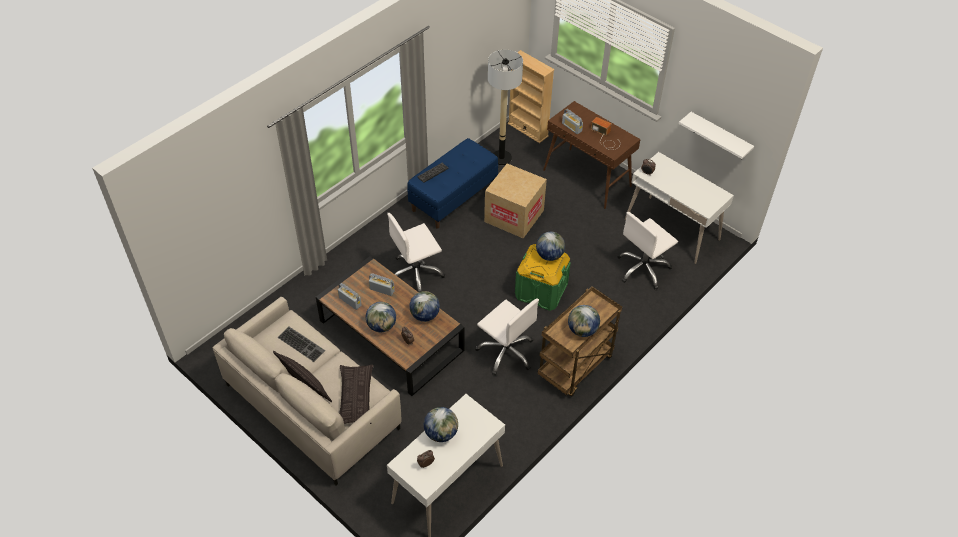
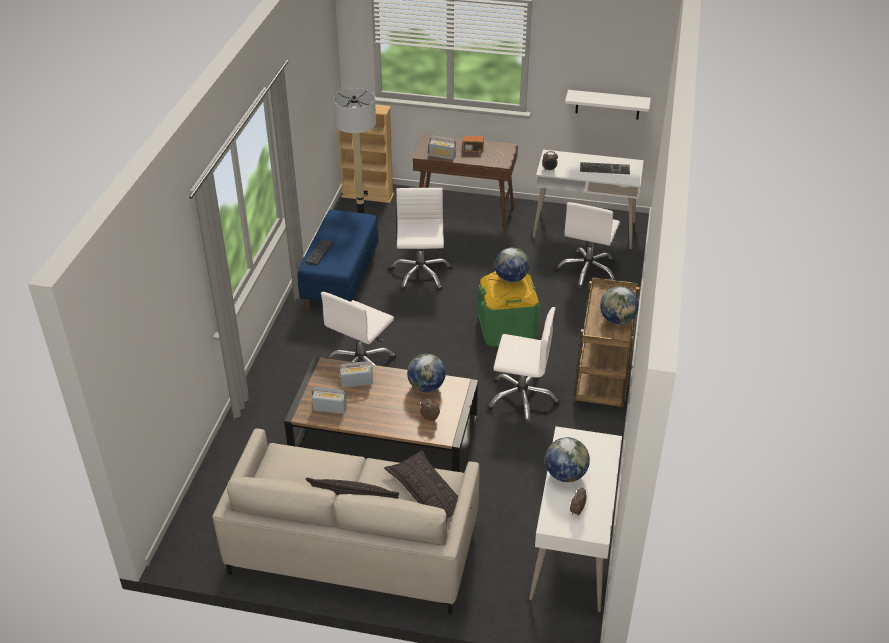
camera: 30 degrees left, 10 degrees down
(302, 343) = (316, 468): keyboard -> keyboard (605, 168)
(382, 326) = (387, 417): globe -> none
(514, 216) = (420, 274): cardboard box -> white office chair

